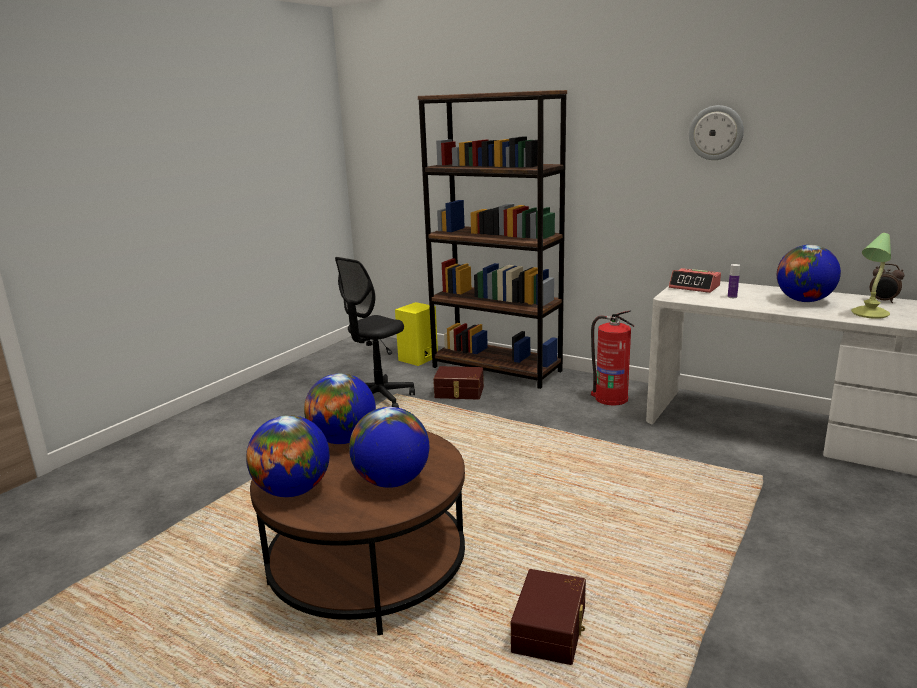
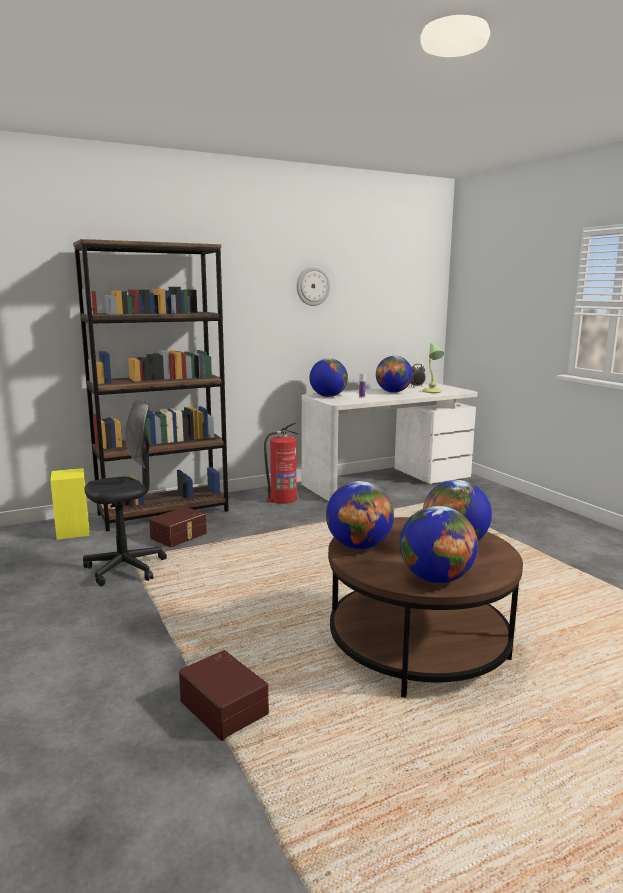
camera: 60 degrees left, 5 degrees down
(378, 399) = (125, 568): black office chair -> black office chair turned 105 degrees counterclockwise
(551, 630) = (539, 600): brown storage box -> brown storage box (225, 706)
(694, 287) = (328, 396): alarm clock -> globe

